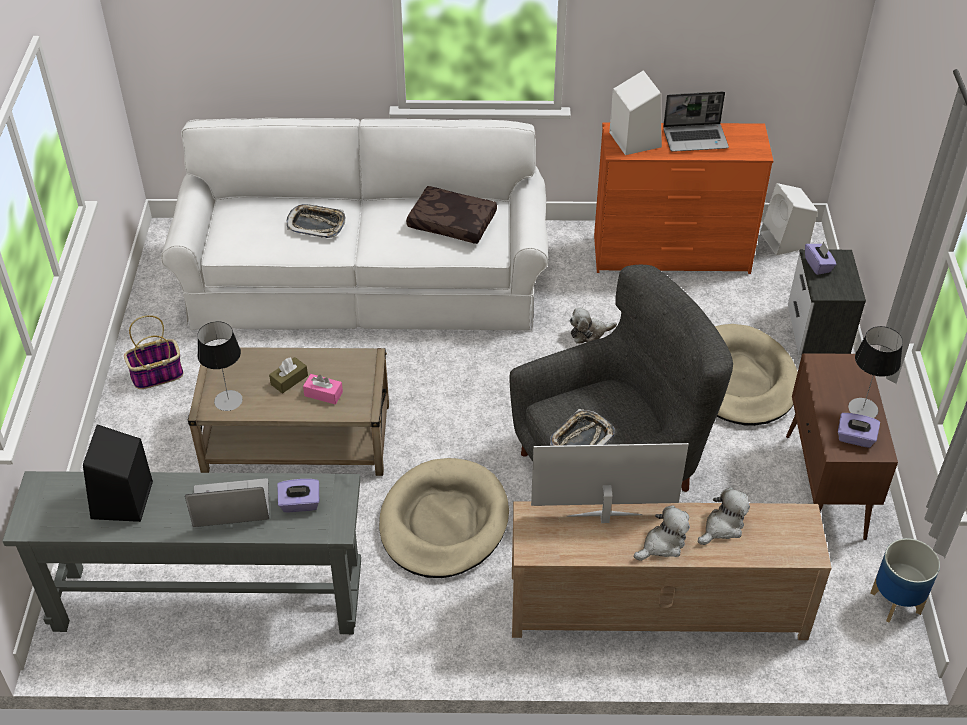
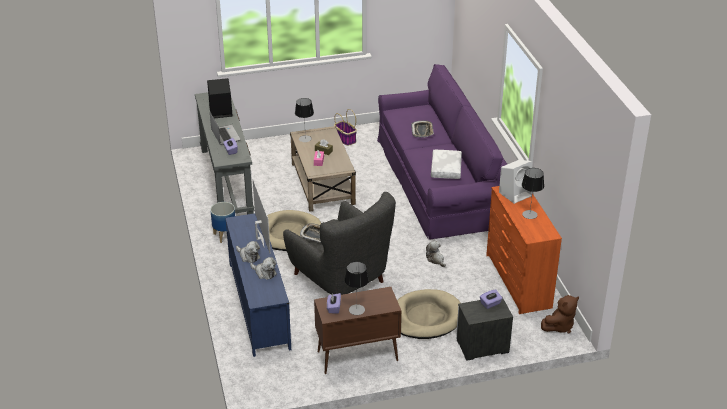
camera: 75 degrees right, 10 degrees down
(366, 282) = (437, 182): white sofa -> purple sofa
(451, 223) = (445, 168): brown pillow -> white pillow
(655, 607) = (259, 304): beige tv stand -> blue tv stand
(696, 138) = (529, 214): laptop -> table lamp
(785, 241) = (559, 326): white speaker -> brown plush toy
(894, 603) = (285, 387): planter -> planter (224, 235)

